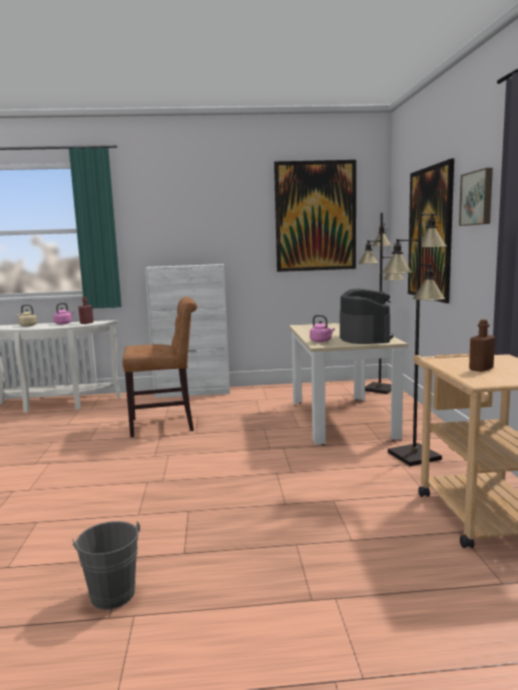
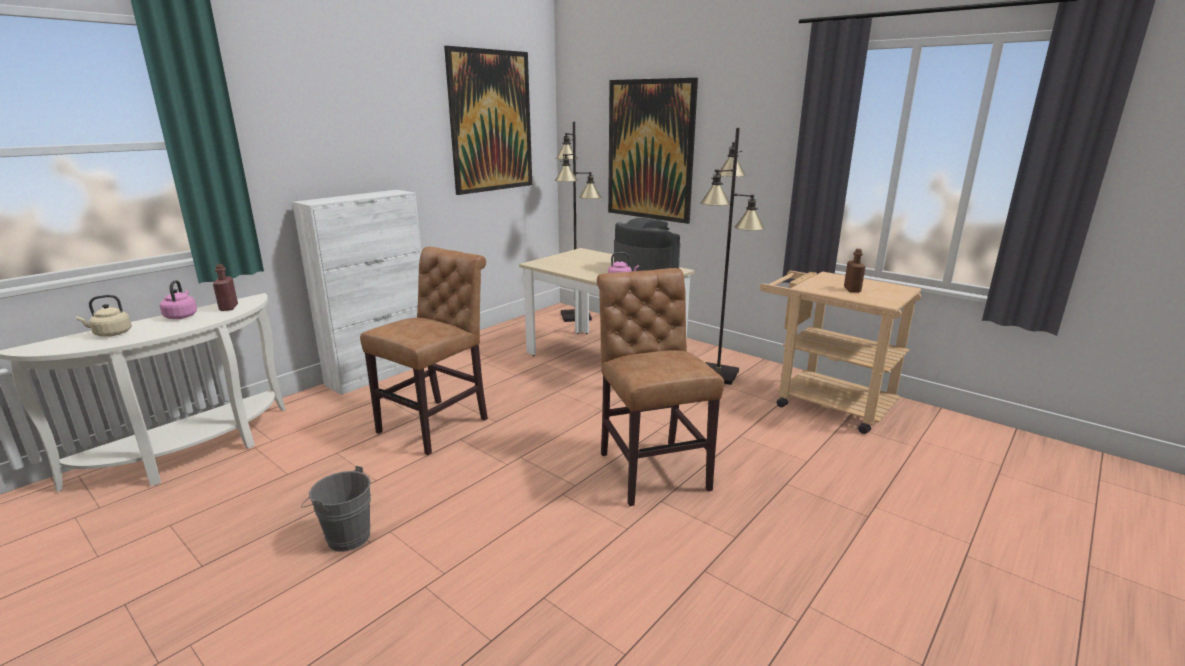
camera: 45 degrees left, 10 degrees up
(111, 592) = (757, 603): grey bucket -> grey bucket (345, 536)
(224, 491) = (651, 468): none -> brown chair
(477, 198) = (741, 124): picture -> none

